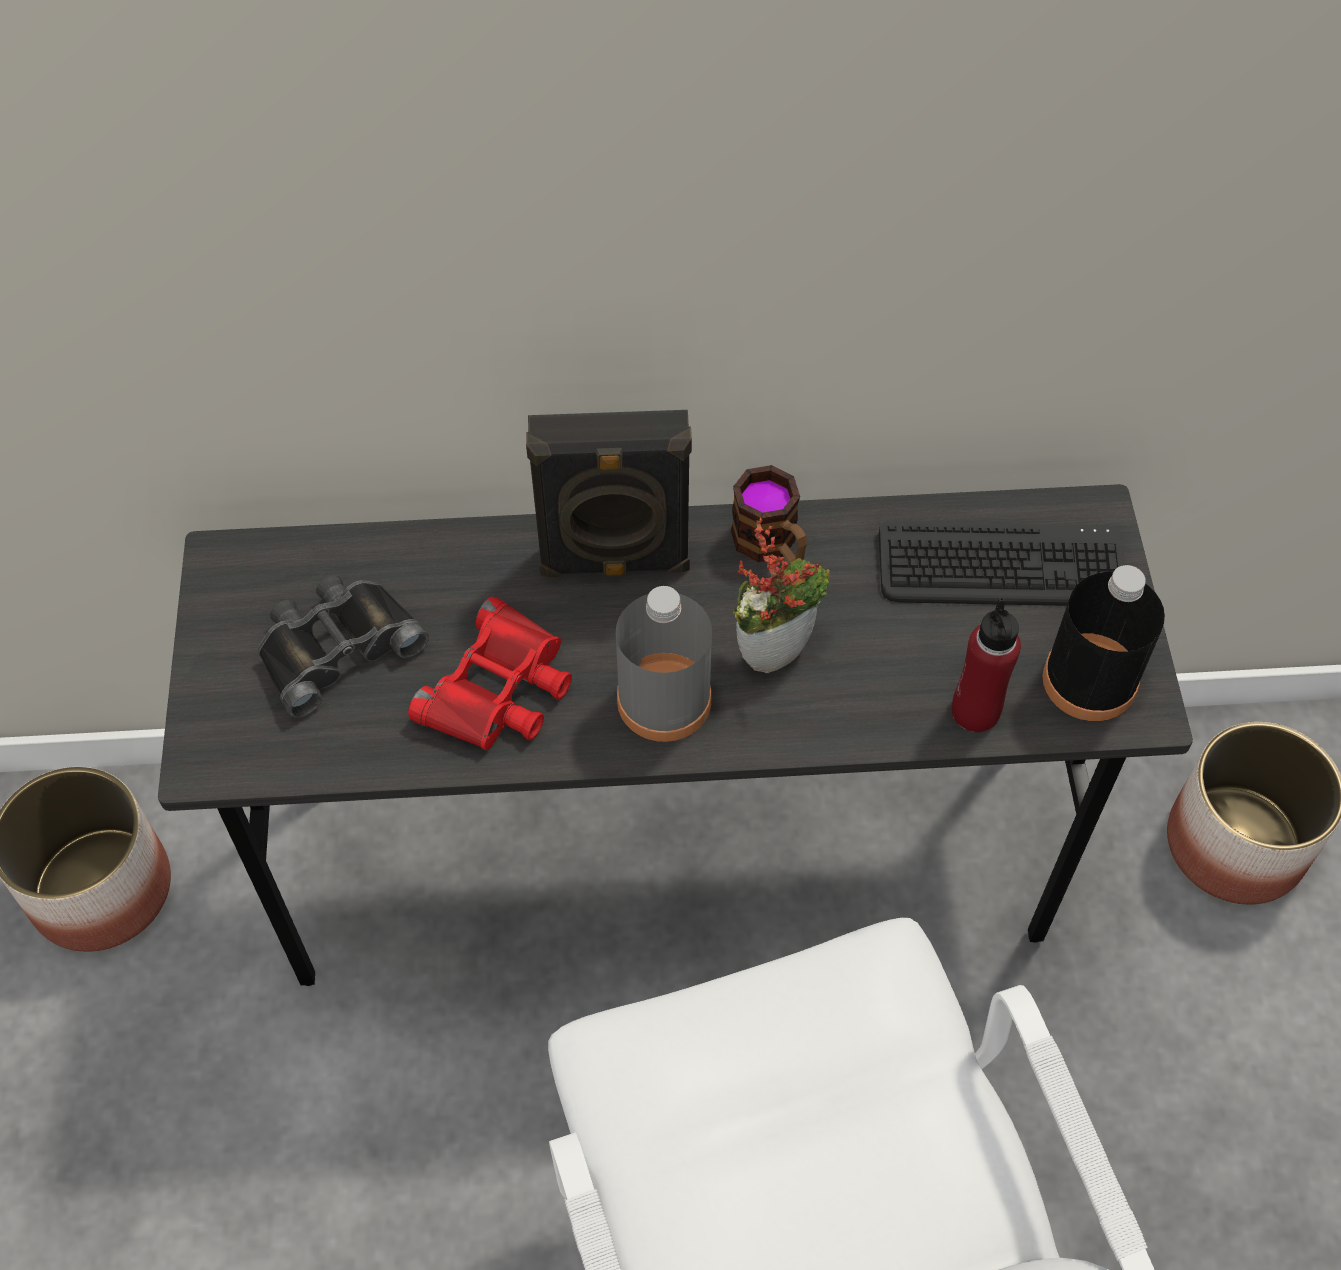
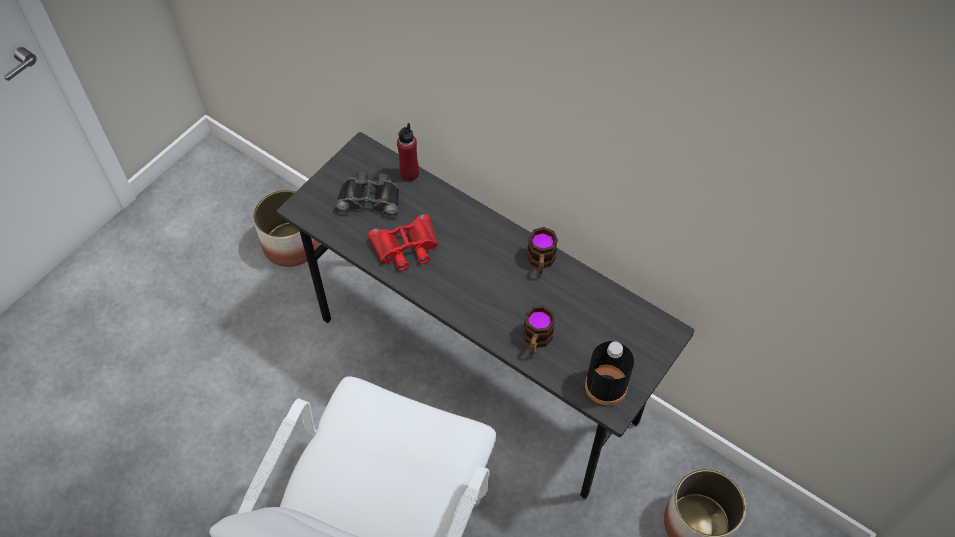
camera: 40 degrees right, 0 degrees up
(614, 563) = (482, 232): black speaker -> none
(664, 700) = (453, 288): grey bottle -> none
(774, 647) = (507, 296): potted plant -> none
(901, 688) = (536, 340): none -> mug
(975, 711) = (554, 366): red bottle -> red bottle (409, 173)
(1001, 567) = (615, 325): keyboard -> none

